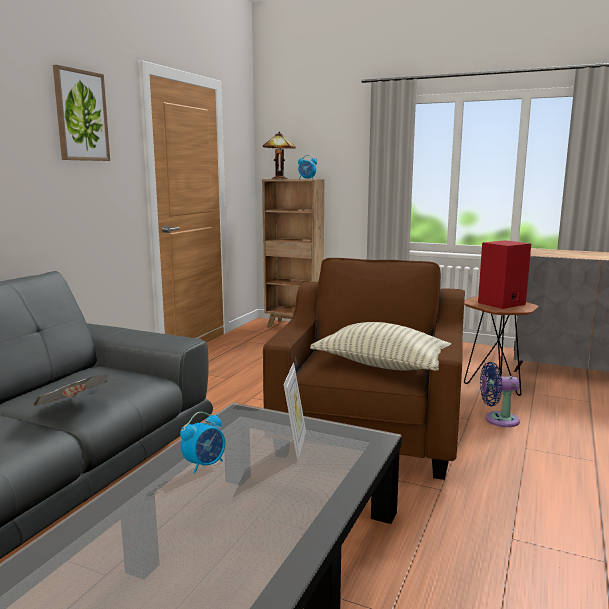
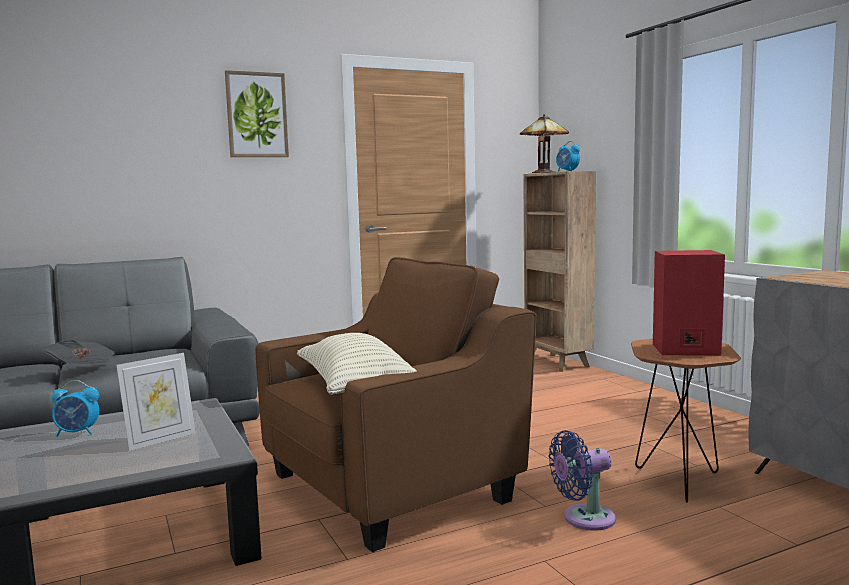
camera: 40 degrees right, 5 degrees down
(498, 420) = (583, 519): blue fan -> blue fan turned 60 degrees counterclockwise

